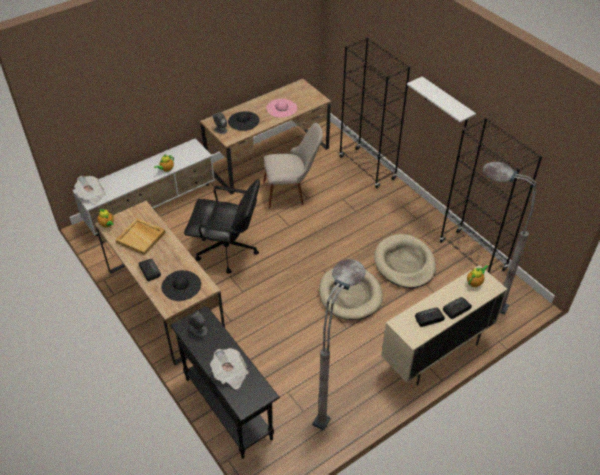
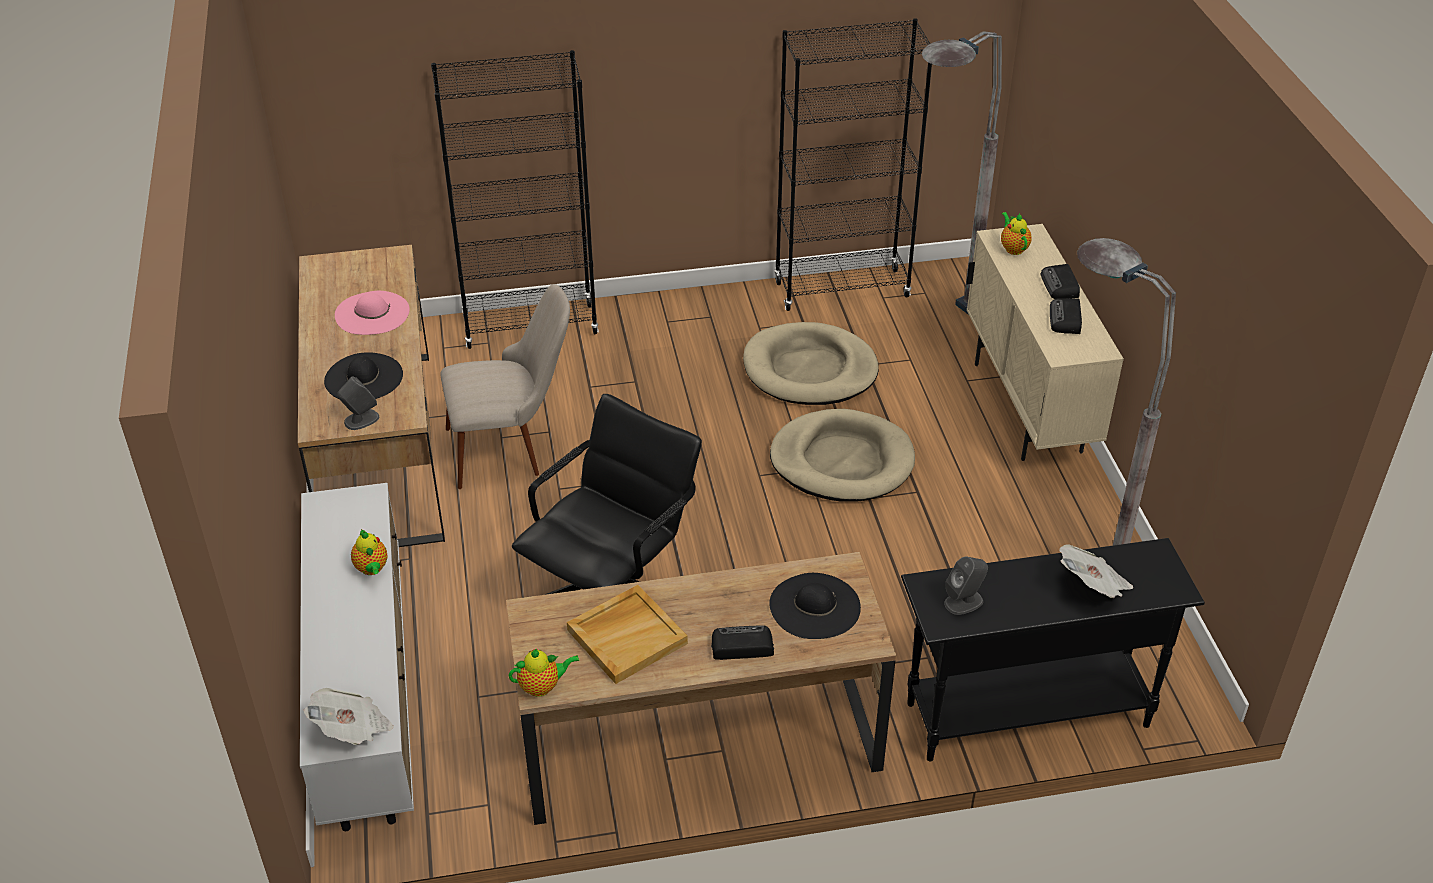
camera: 65 degrees left, 5 degrees down
(291, 191) = (512, 448): beige chair -> beige chair turned 60 degrees clockwise
(446, 103) = (678, 66): white shelf -> none

